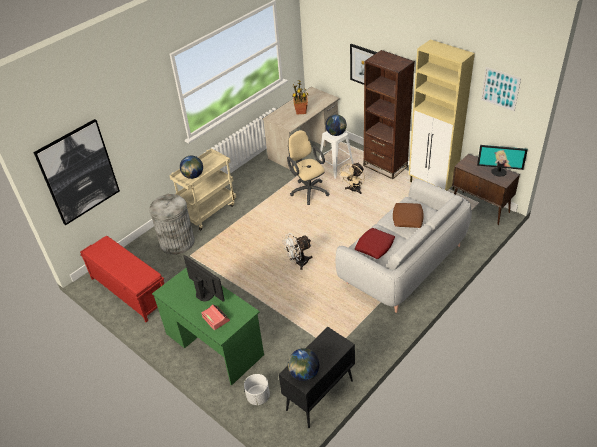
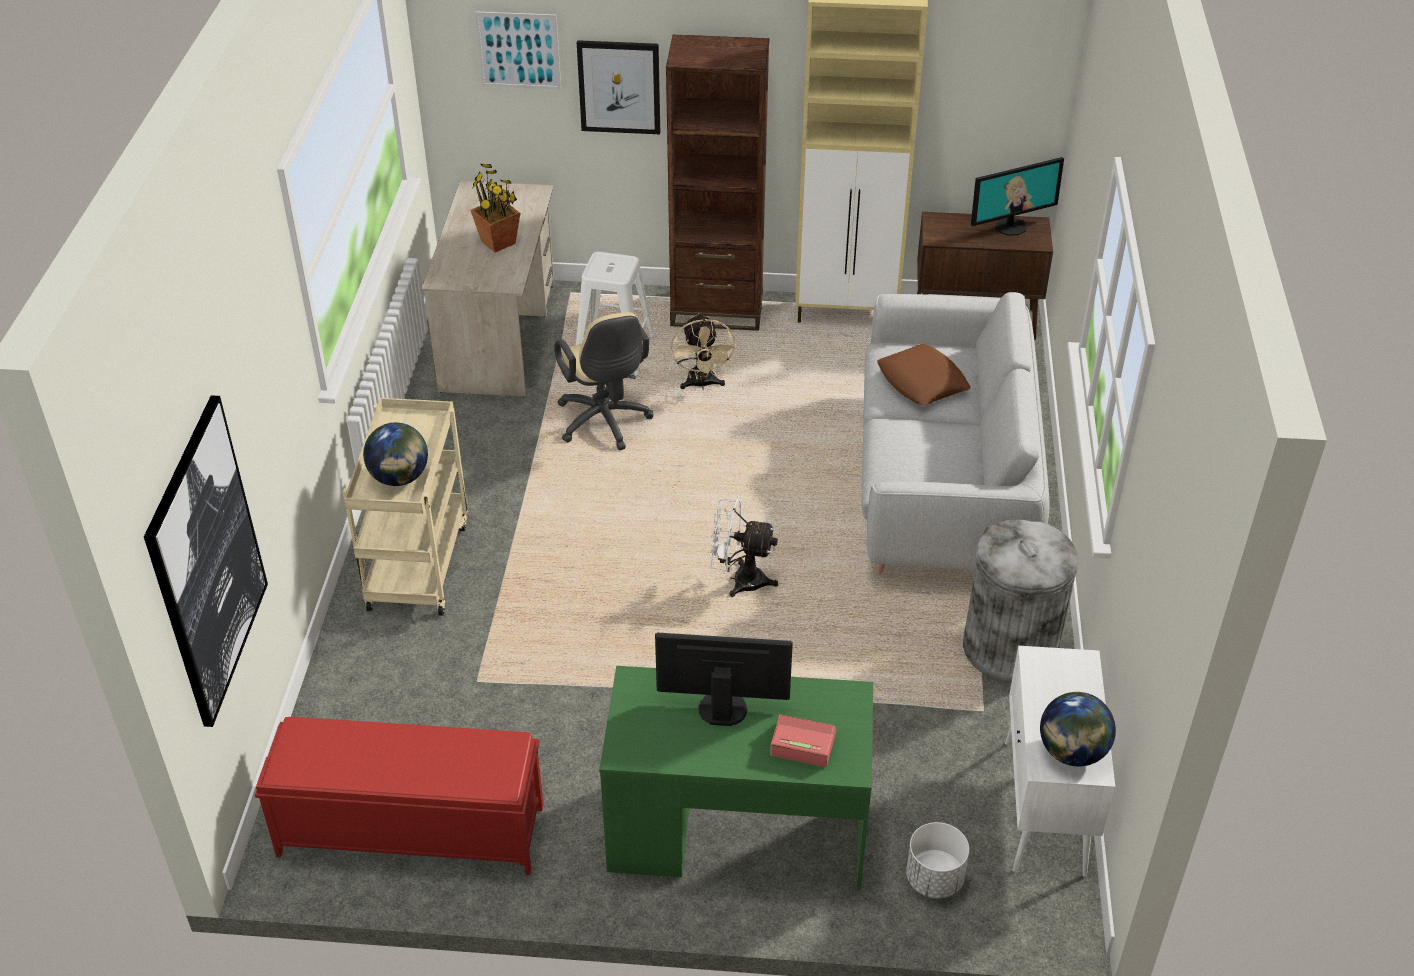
camera: 40 degrees left, 0 degrees up
(177, 242) = (412, 667): grey trash can -> grey trash can (1009, 647)
(298, 263) = (740, 580): white fan -> white fan turned 75 degrees clockwise
(308, 190) = (605, 424): beige office chair -> beige office chair turned 135 degrees counterclockwise
(319, 396) = (1044, 809): black cabinet -> white cabinet
(336, 134) = (614, 266): globe -> none
(374, 246) = (918, 461): red pillow -> none
(500, 89) = (989, 46): picture -> picture (518, 50)

